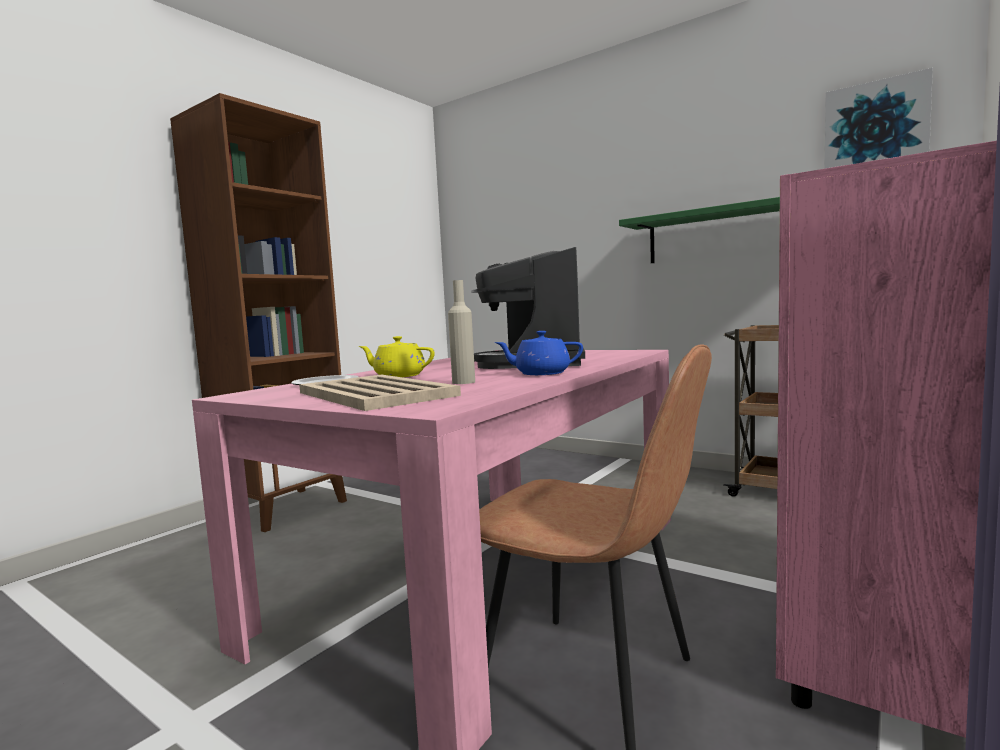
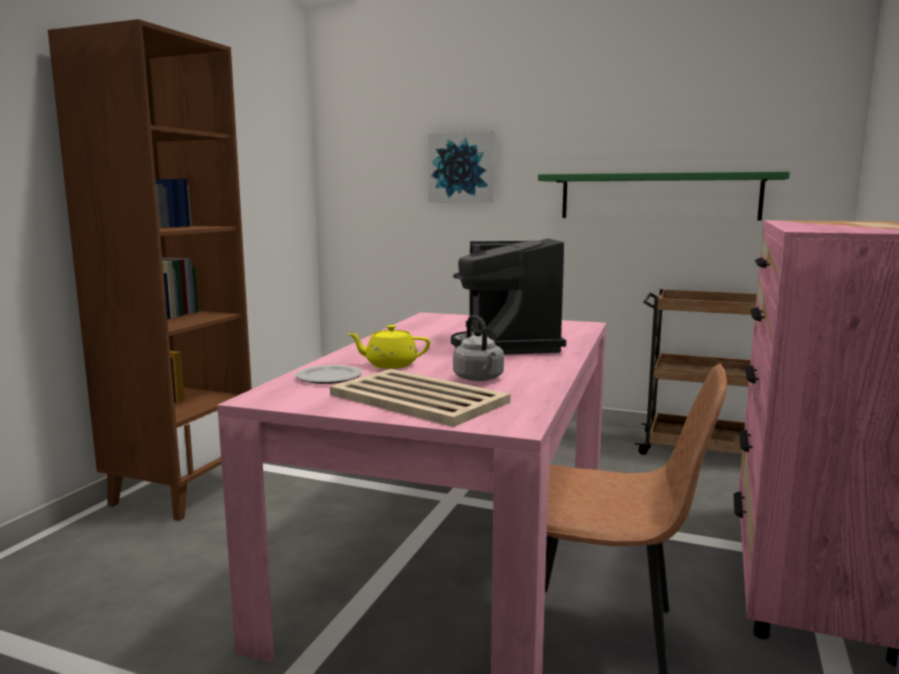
camera: 15 degrees left, 5 degrees up
(463, 382) = (479, 379): beige bottle -> grey kettle
(541, 373) = (536, 365): blue teapot -> none
(875, 128) = (781, 114): picture -> picture (462, 167)

